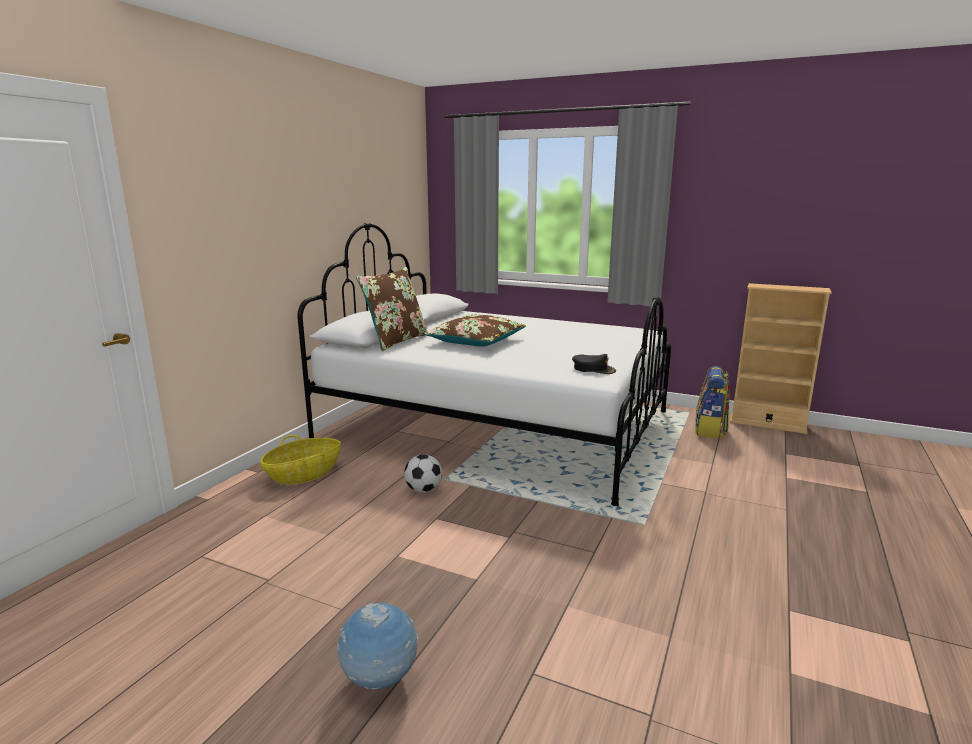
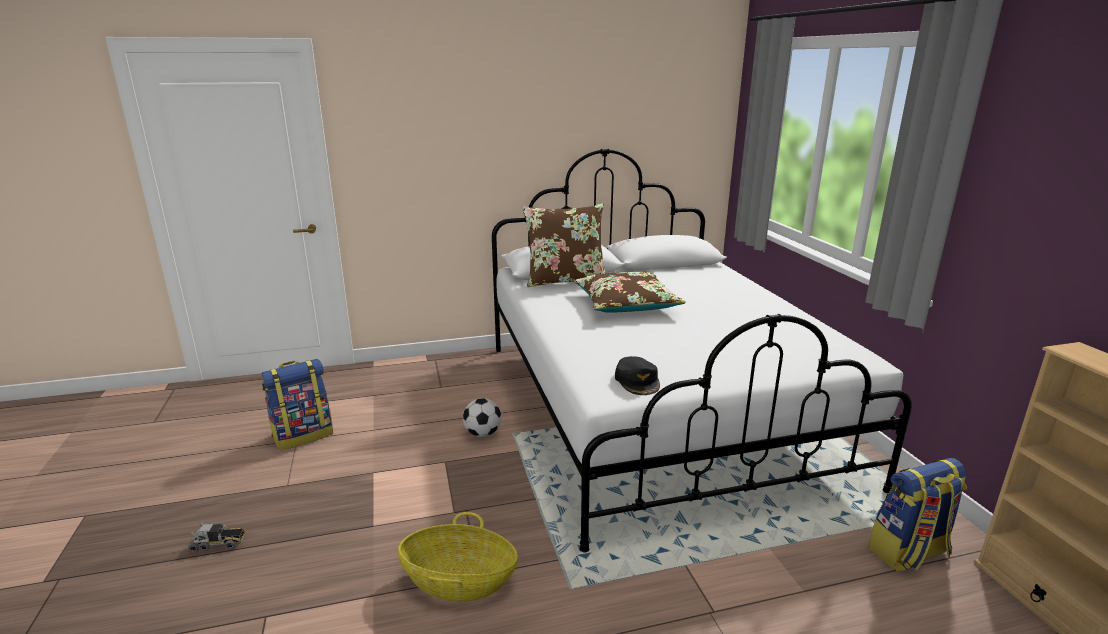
camera: 50 degrees right, 5 degrees up
(263, 575) = (303, 435): none -> backpack
(304, 474) = (444, 377): basket -> basket (459, 581)
(380, 680) = (219, 543): globe -> toy truck

